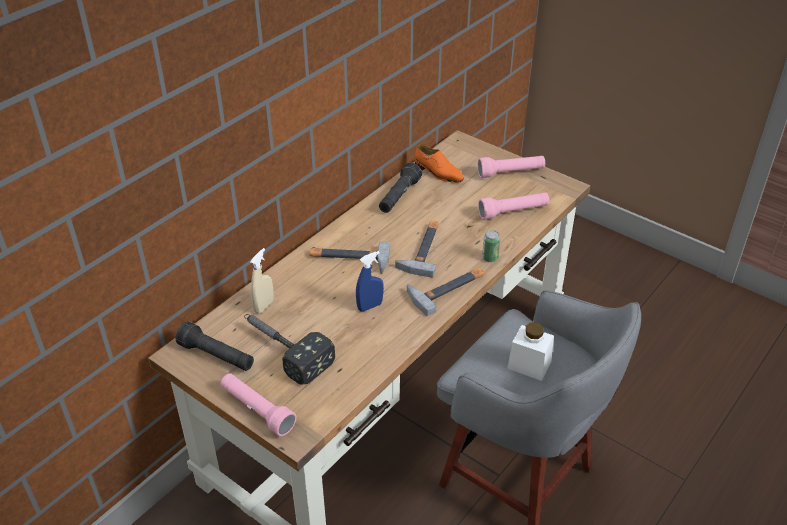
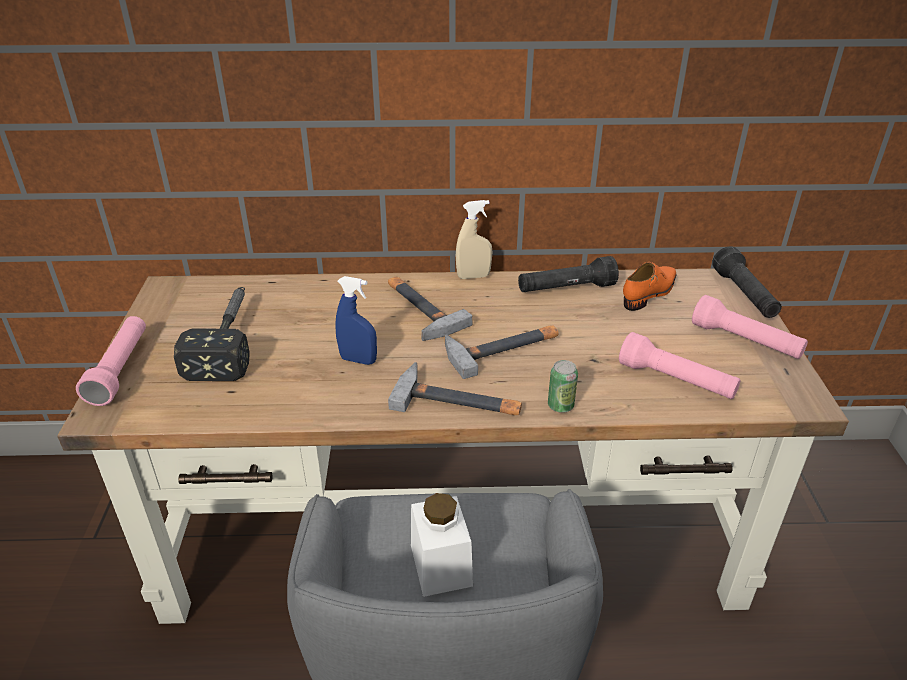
camera: 50 degrees right, 5 degrees down
(217, 356) = (182, 308): black flashlight -> black flashlight (744, 295)
(264, 306) = (283, 297): beige spray bottle -> beige spray bottle (473, 276)
(438, 173) = (650, 293): orange shoe -> orange shoe turned 135 degrees counterclockwise

